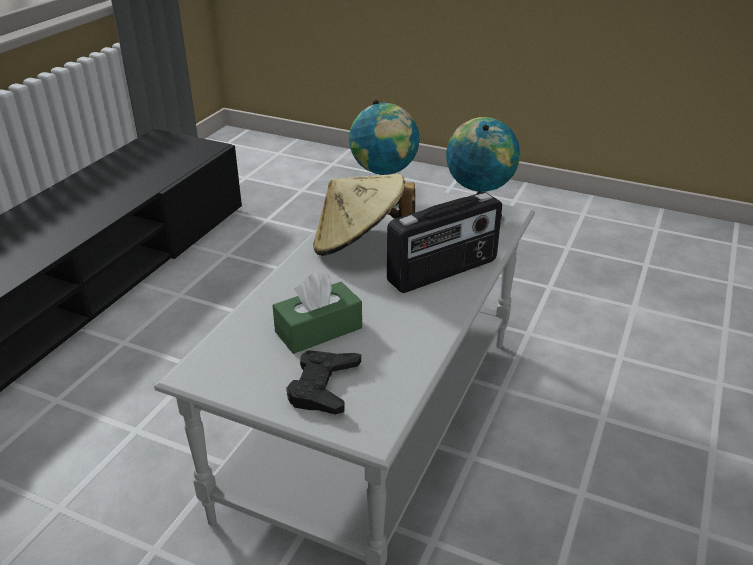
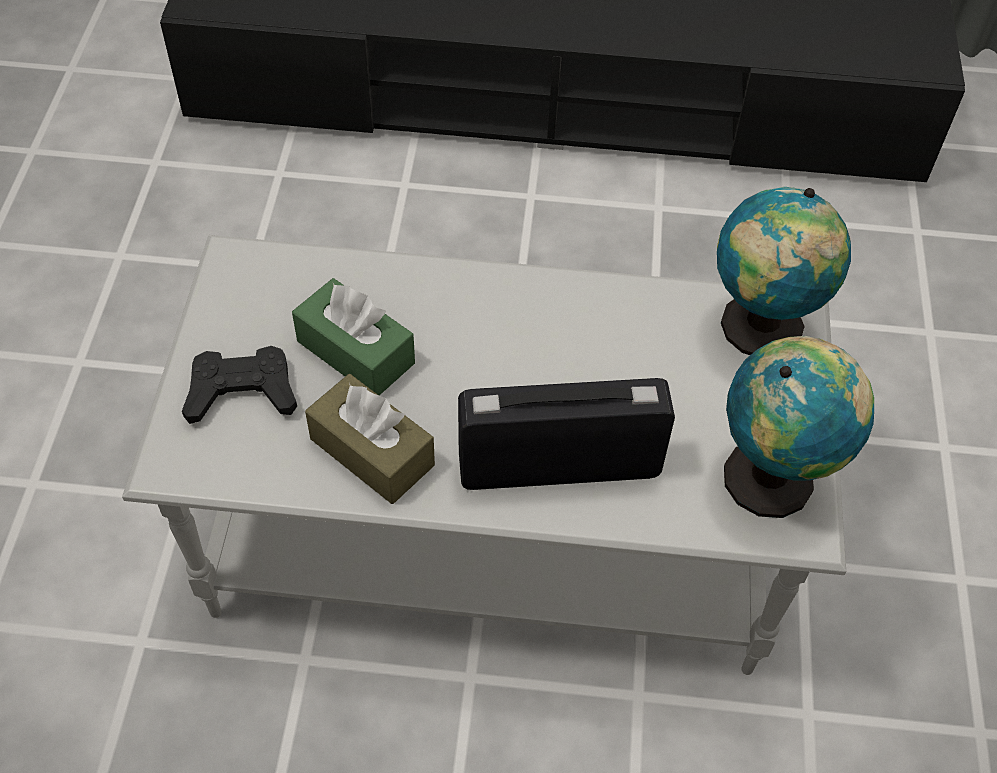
camera: 70 degrees right, 20 degrees up
(360, 245) = (589, 338): beige hat -> none
(403, 337) = (372, 452): none -> brown tissue box
(443, 272) = (559, 465): radio -> radio turned 135 degrees clockwise

